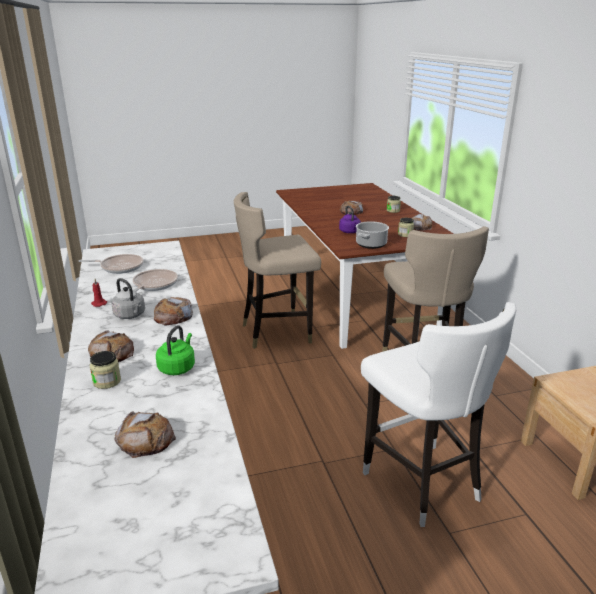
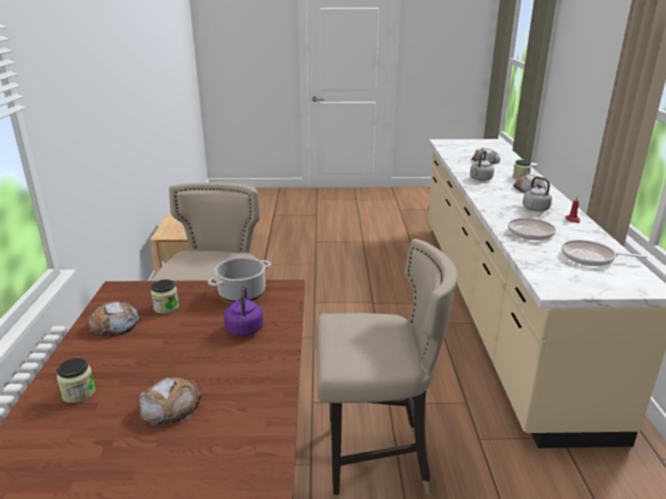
camera: 165 degrees left, 0 degrees up
(173, 316) = (497, 204): bread -> none
(177, 367) = (480, 179): green kettle -> grey kettle
(421, 483) = (311, 283): white stool -> none

